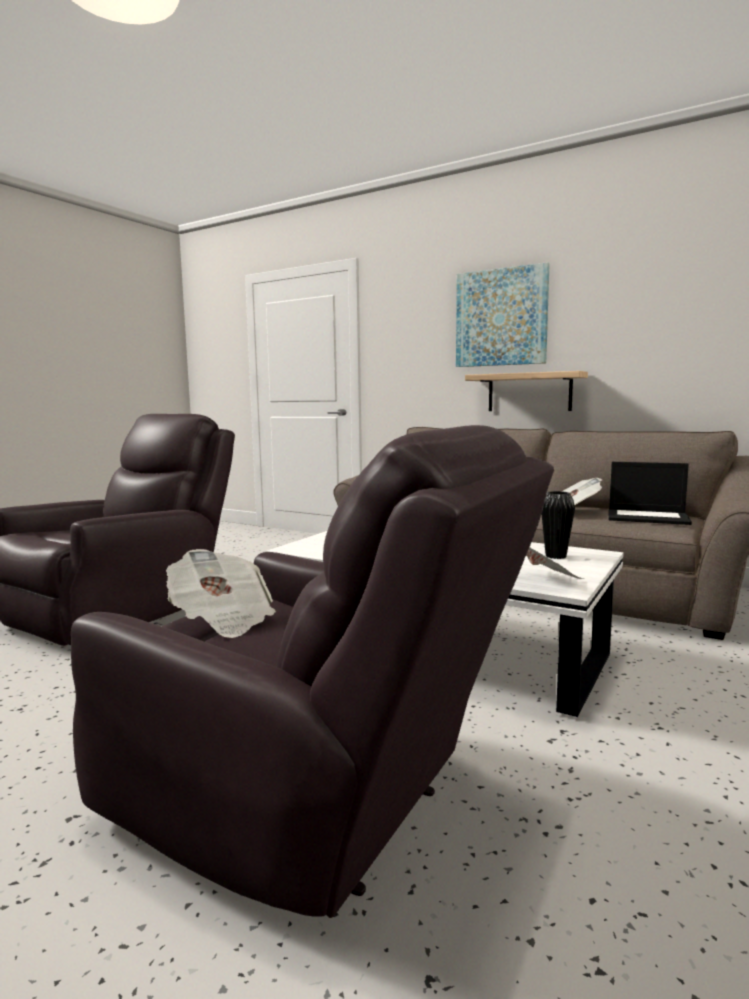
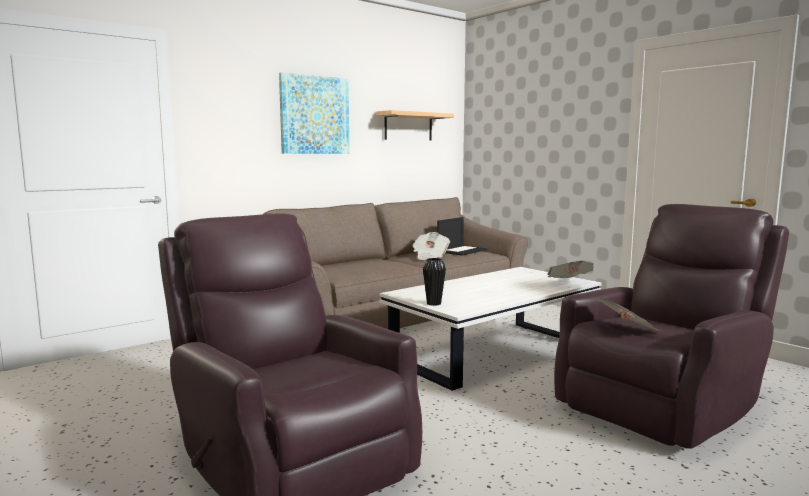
camera: 70 degrees left, 0 degrees up
(529, 392) = (337, 175): shelf -> shelf (408, 126)
(555, 556) = (522, 274): black vase -> black vase (433, 303)

